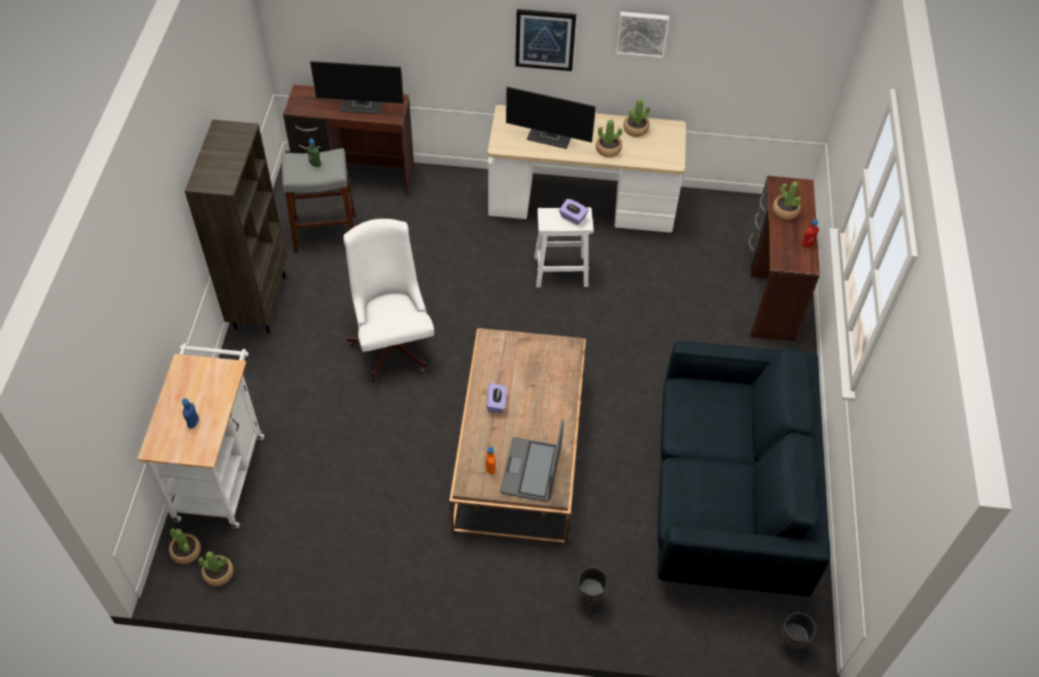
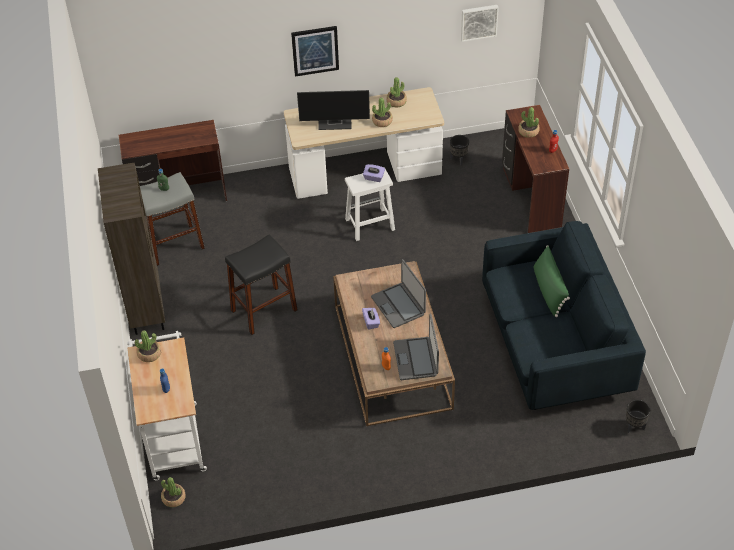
camera: 15 degrees left, 5 degrees down
(218, 573) = (206, 505): potted plant -> potted plant (149, 354)
(363, 104) = (181, 135): monitor -> none
(393, 343) = (264, 310): white office chair -> black stool
(539, 391) = (398, 305): none -> laptop
(589, 599) = (484, 440): black planter -> black planter (458, 160)
(642, 33) = (387, 28): picture -> picture (478, 22)
(737, 428) = (549, 290): none -> green pillow

